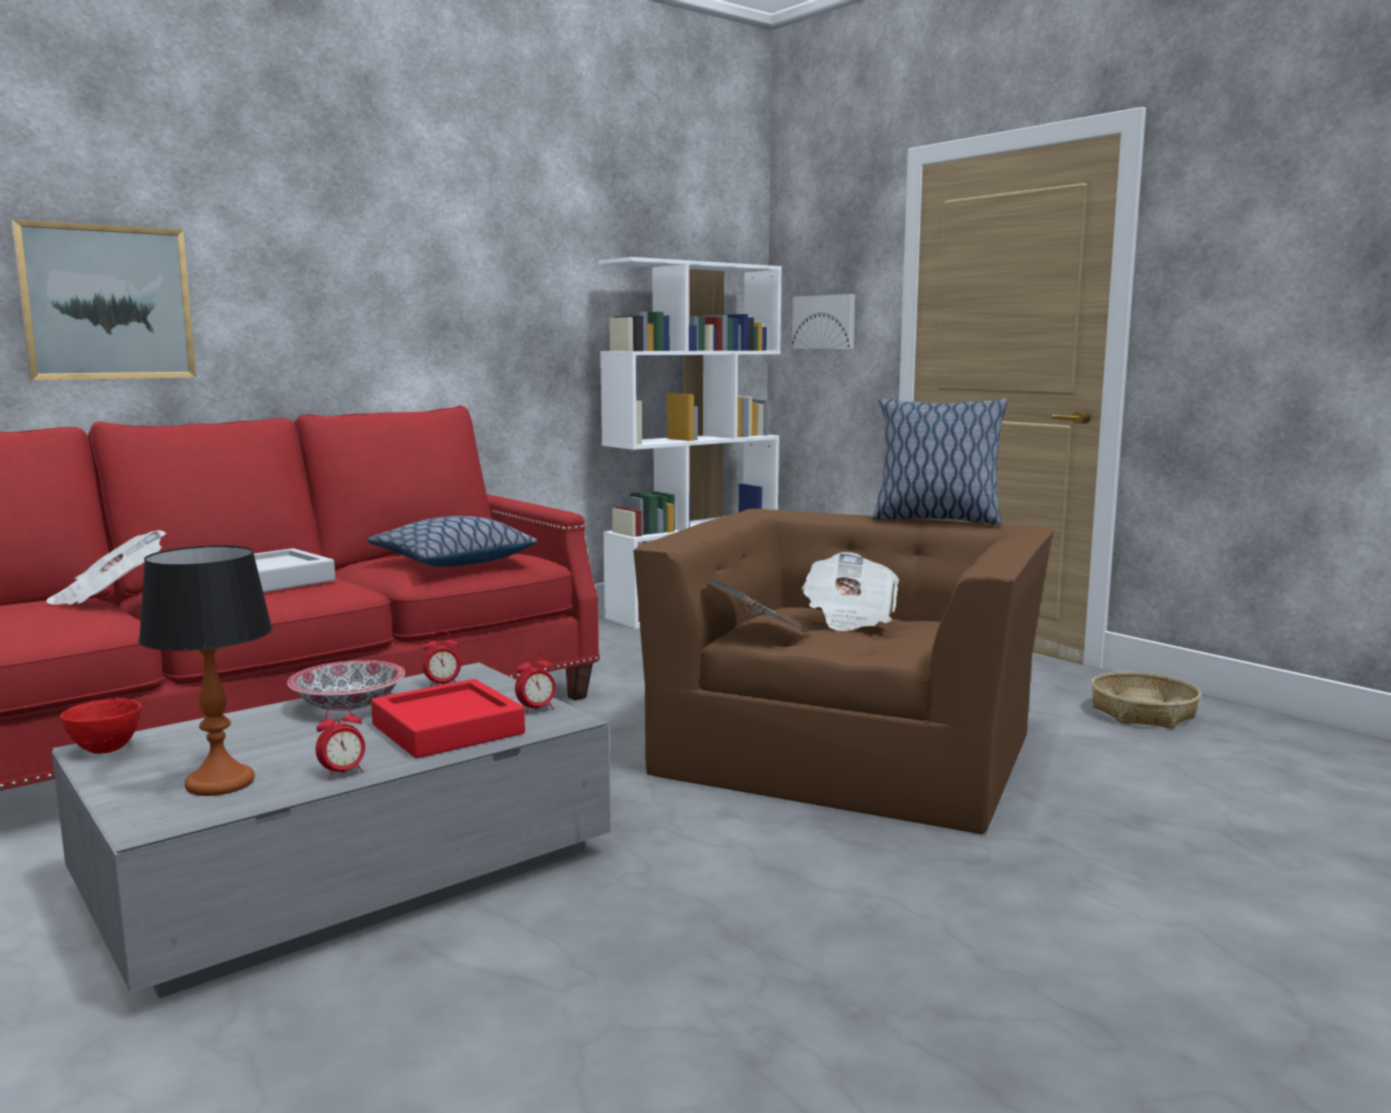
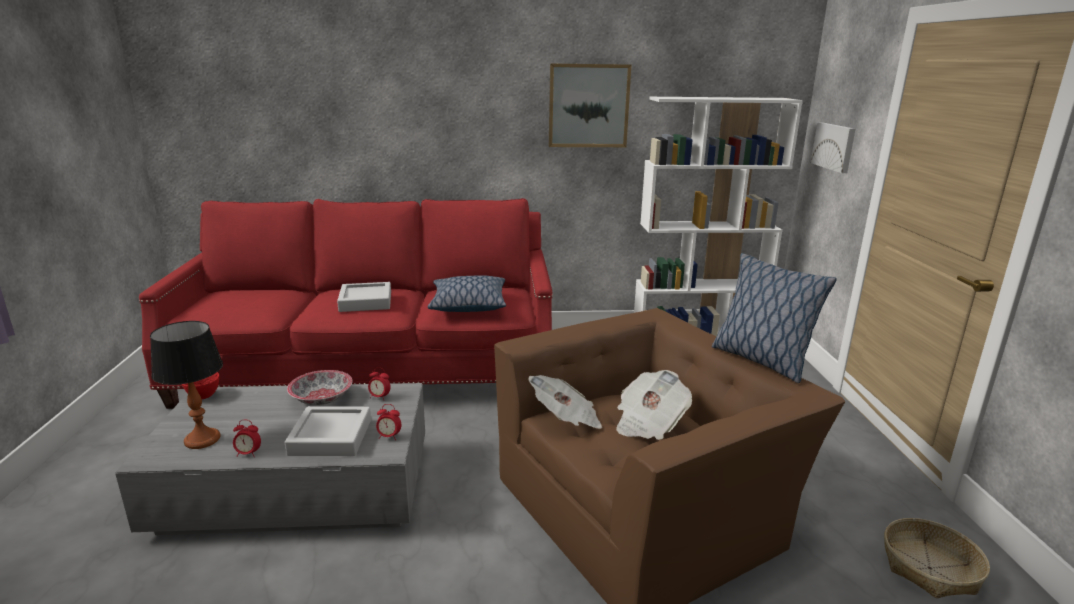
camera: 35 degrees right, 10 degrees up
(107, 303) = (337, 131): picture -> picture (588, 106)
(110, 597) = (290, 298): newspaper -> none
(448, 729) = (330, 437): red tray -> grey tray

